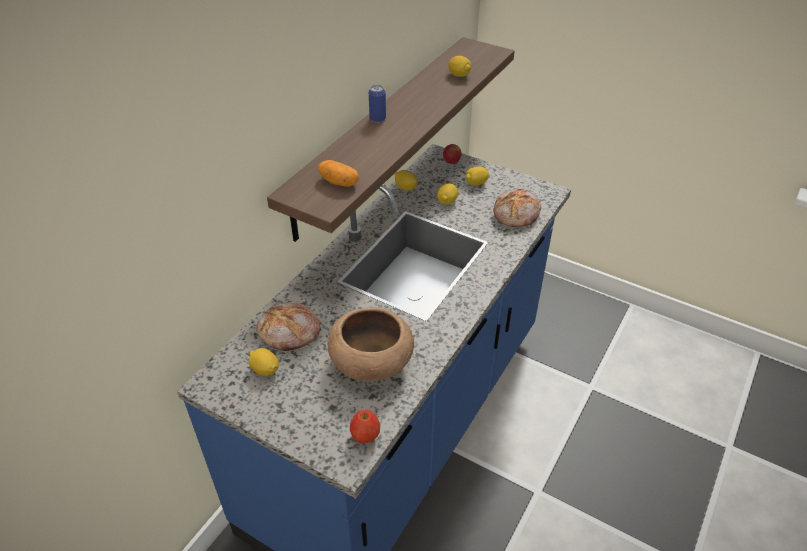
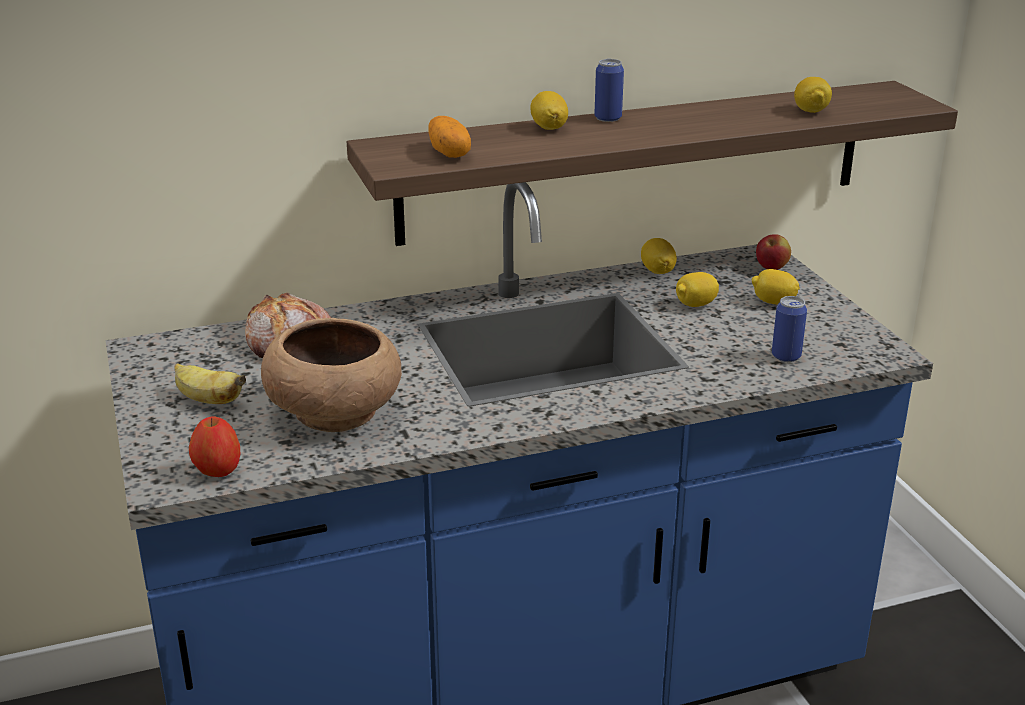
camera: 40 degrees right, 15 degrees down
(265, 370) = (213, 363): lemon -> lemon (549, 128)
(297, 396) = (207, 400): none -> banana
(517, 214) = (786, 356): bread -> can

